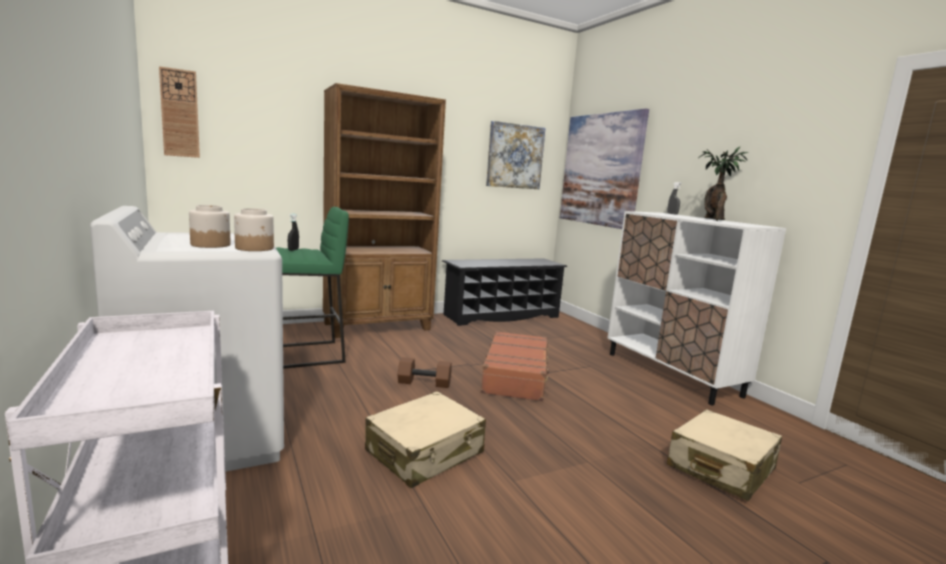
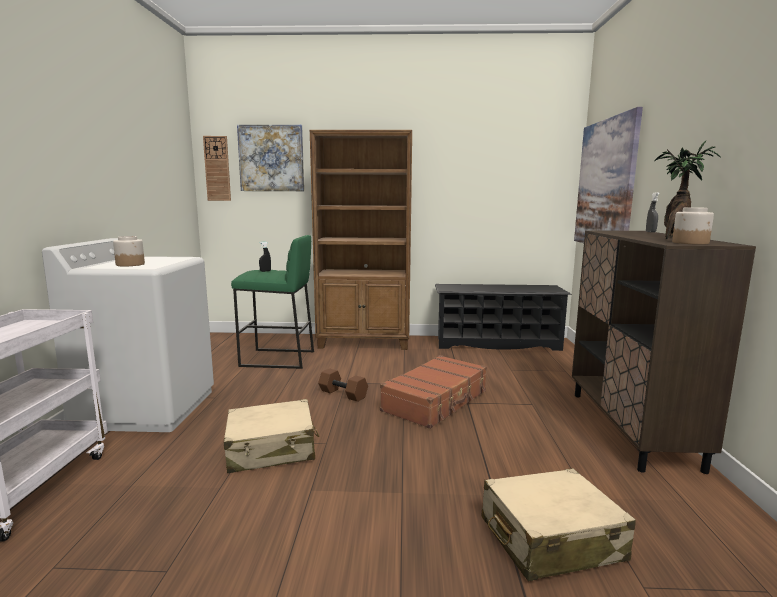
camera: 30 degrees right, 0 degrees up
(255, 248) = (149, 267): jar -> jar (690, 243)
(515, 156) = (516, 177): picture -> picture (271, 158)
(671, 374) = (631, 428): white cabinet -> brown cabinet

